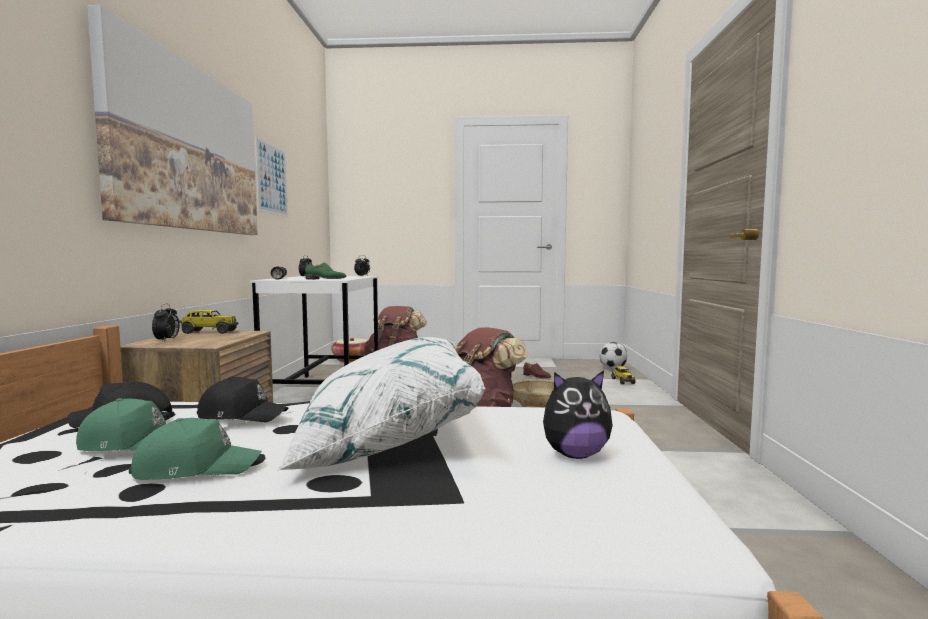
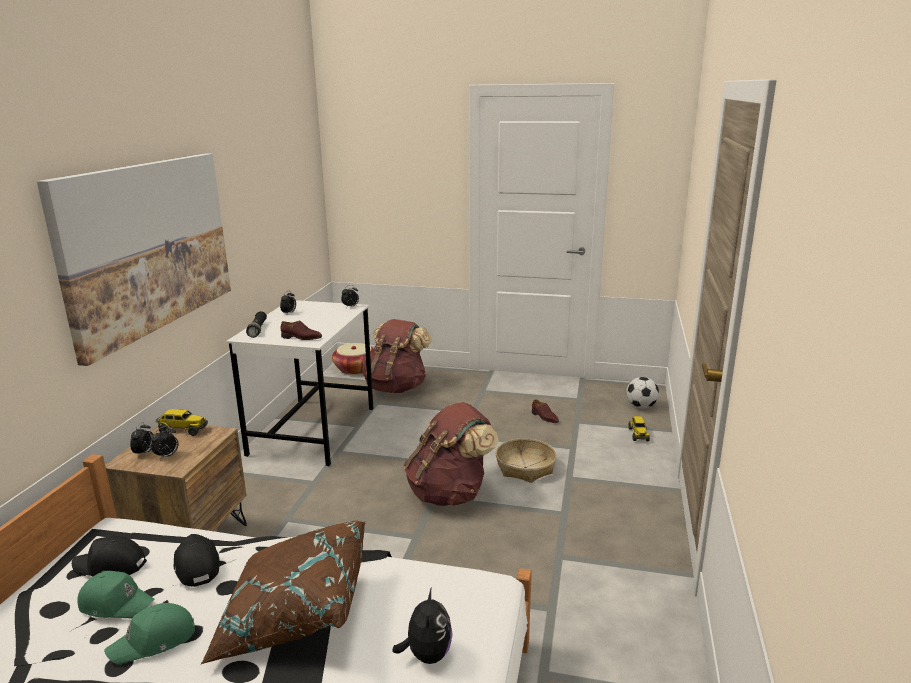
camera: 10 degrees right, 15 degrees up
(195, 340) = (167, 456): none -> alarm clock
(196, 467) = (154, 641): green cap -> green cap turned 150 degrees clockwise
(242, 415) = (196, 565): black cap -> black cap turned 135 degrees counterclockwise
(272, 179) = (245, 213): picture -> none
(325, 279) = (301, 338): green shoe -> brown shoe
(384, 440) = (293, 614): white pillow -> brown pillow
(575, 455) = (427, 654): plush toy -> plush toy turned 90 degrees counterclockwise

